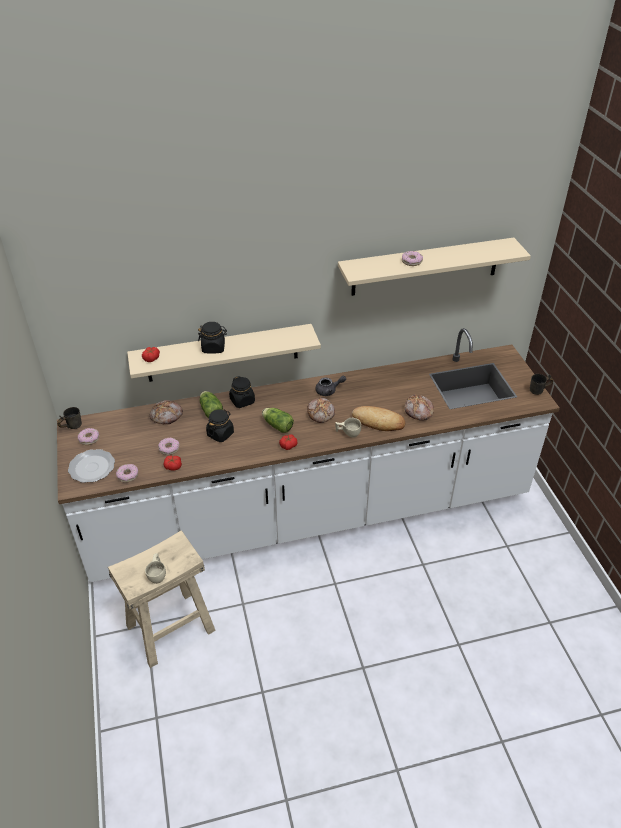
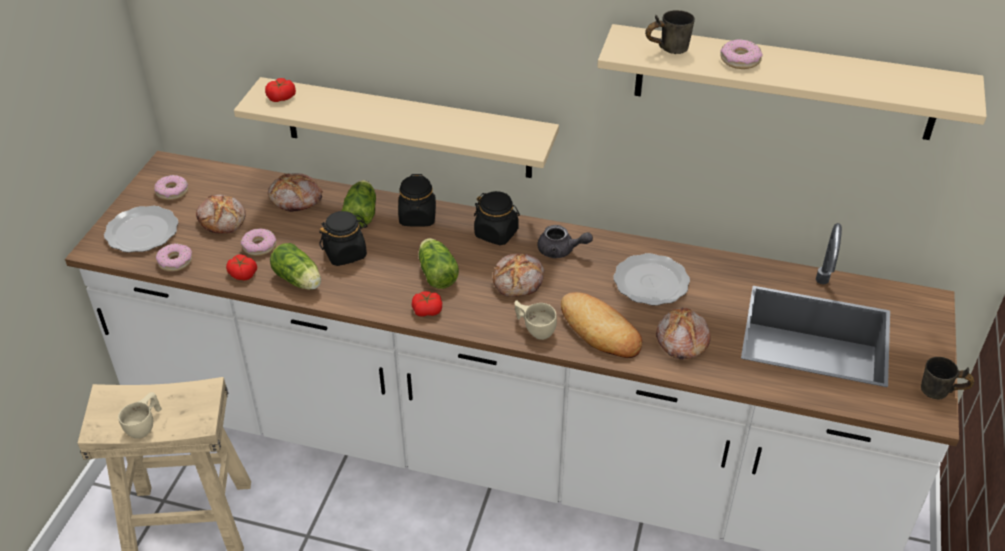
camera: 30 degrees right, 0 degrees up
(71, 426) = (166, 166): grey mug -> grey mug (666, 48)
(134, 442) = (223, 220): none -> bread
(208, 457) = (299, 281): none -> lettuce
(213, 348) = (379, 111): black jar -> black jar (496, 233)
(382, 389) = (650, 281): none -> plate

